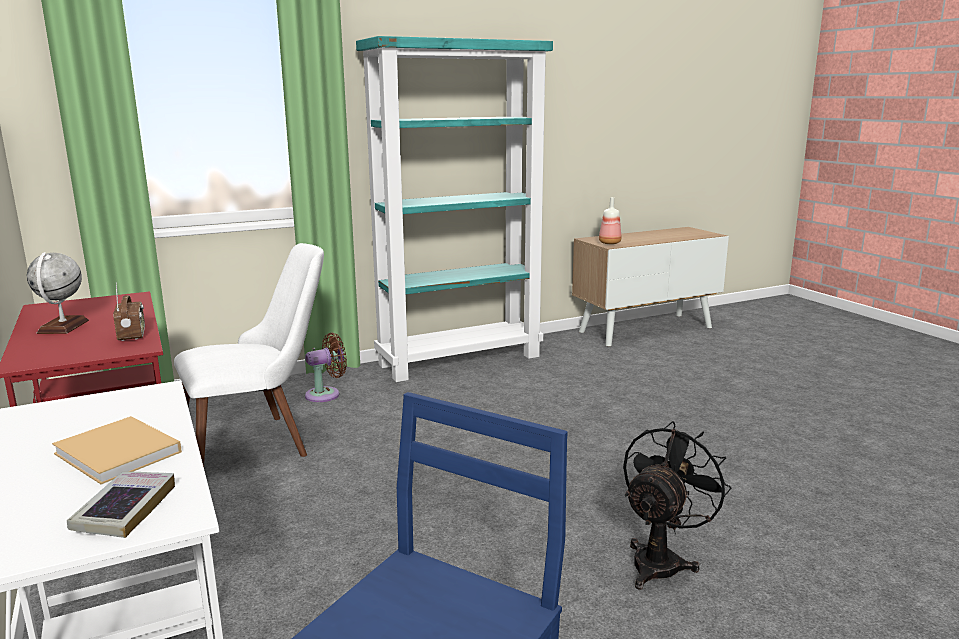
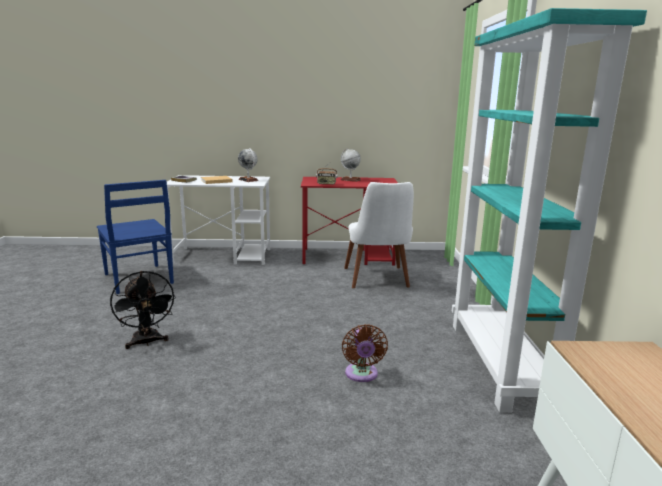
camera: 115 degrees right, 0 degrees up
(84, 416) = (248, 180): none -> globe
(326, 394) = (440, 302): brown fan -> brown fan (361, 375)
(610, 243) = (600, 355): bottle -> none

